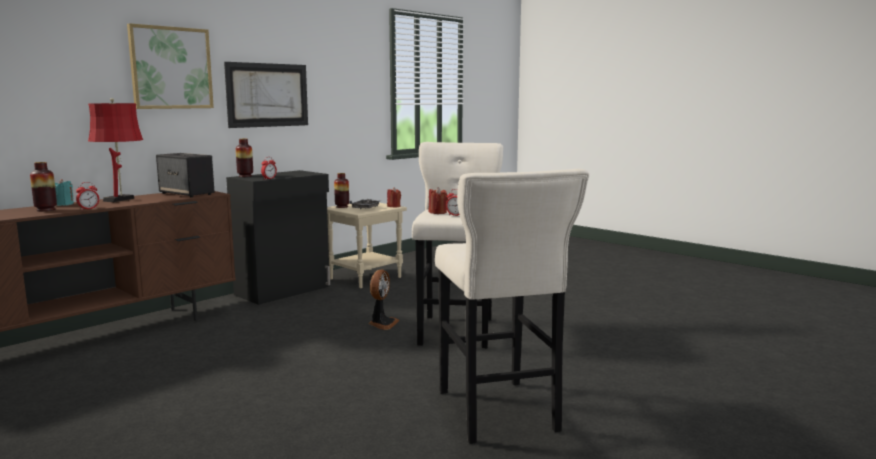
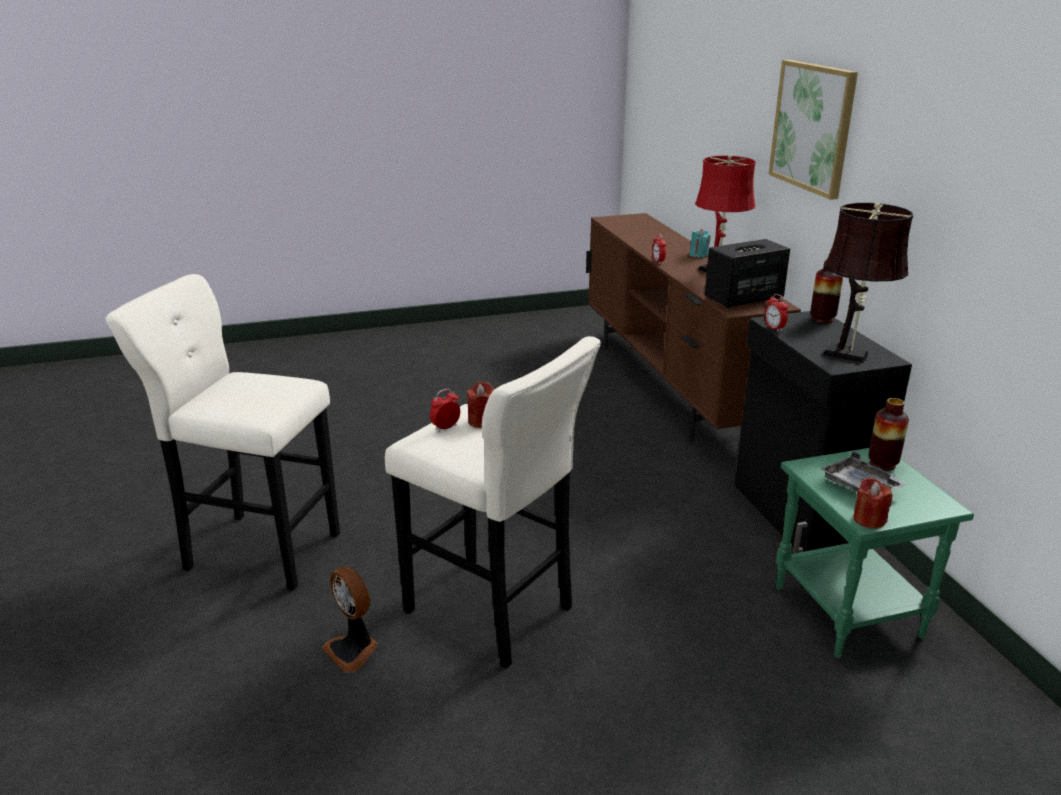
camera: 120 degrees right, 15 degrees up
(46, 210) = (668, 250): vase -> none
(268, 95) = (911, 204): picture -> none
(300, 173) = (850, 356): none -> brown table lamp
(365, 278) = (850, 612): beige side table -> green side table
(382, 323) = (576, 558): fan -> fan (353, 650)

